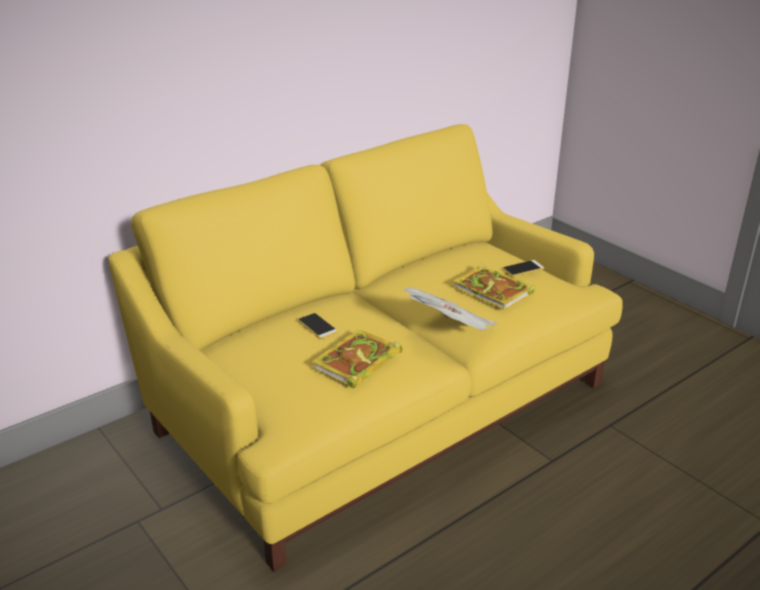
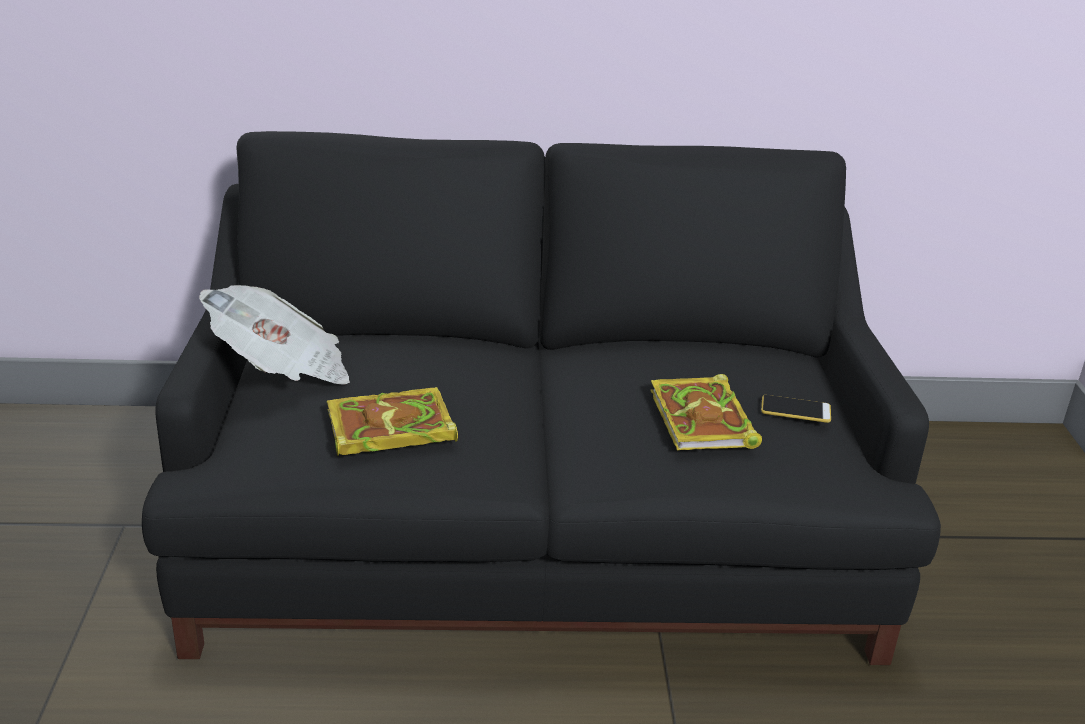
camera: 35 degrees right, 0 degrees up
(317, 326) = (408, 366): phone -> none
(378, 401) = (534, 527): yellow sofa -> black sofa
(451, 331) = (568, 446): newspaper -> newspaper (282, 369)

